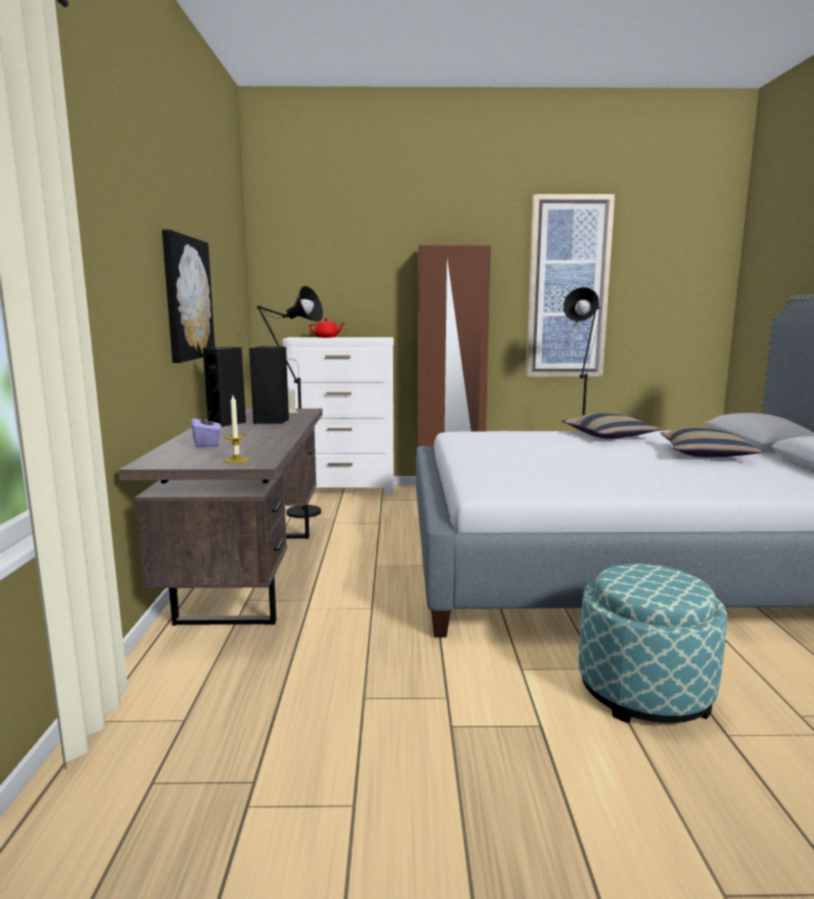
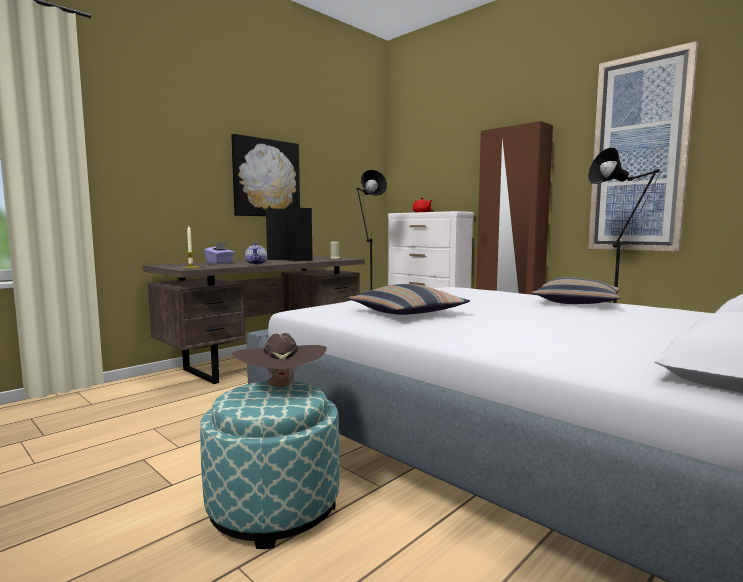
camera: 45 degrees right, 5 degrees down
(270, 437) = (256, 264): none -> teapot
(641, 573) = (281, 388): none -> brown hat
(706, 454) = (619, 326): pillow -> pillow (407, 313)

